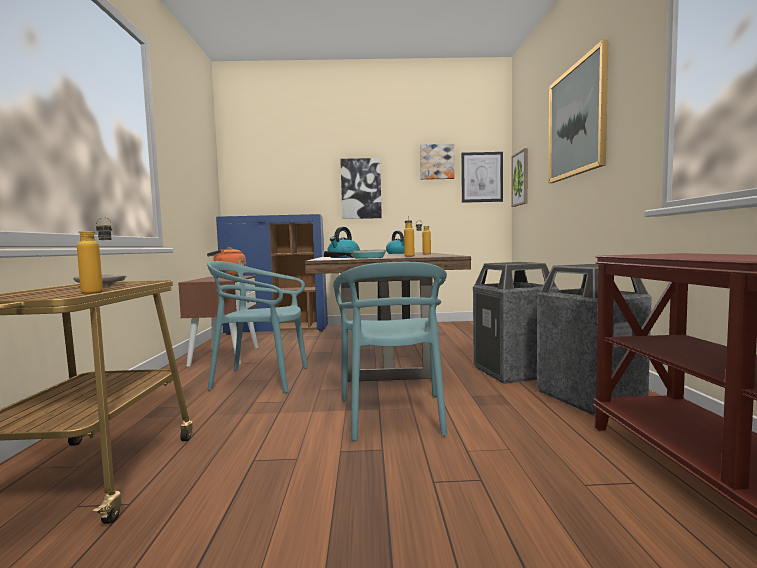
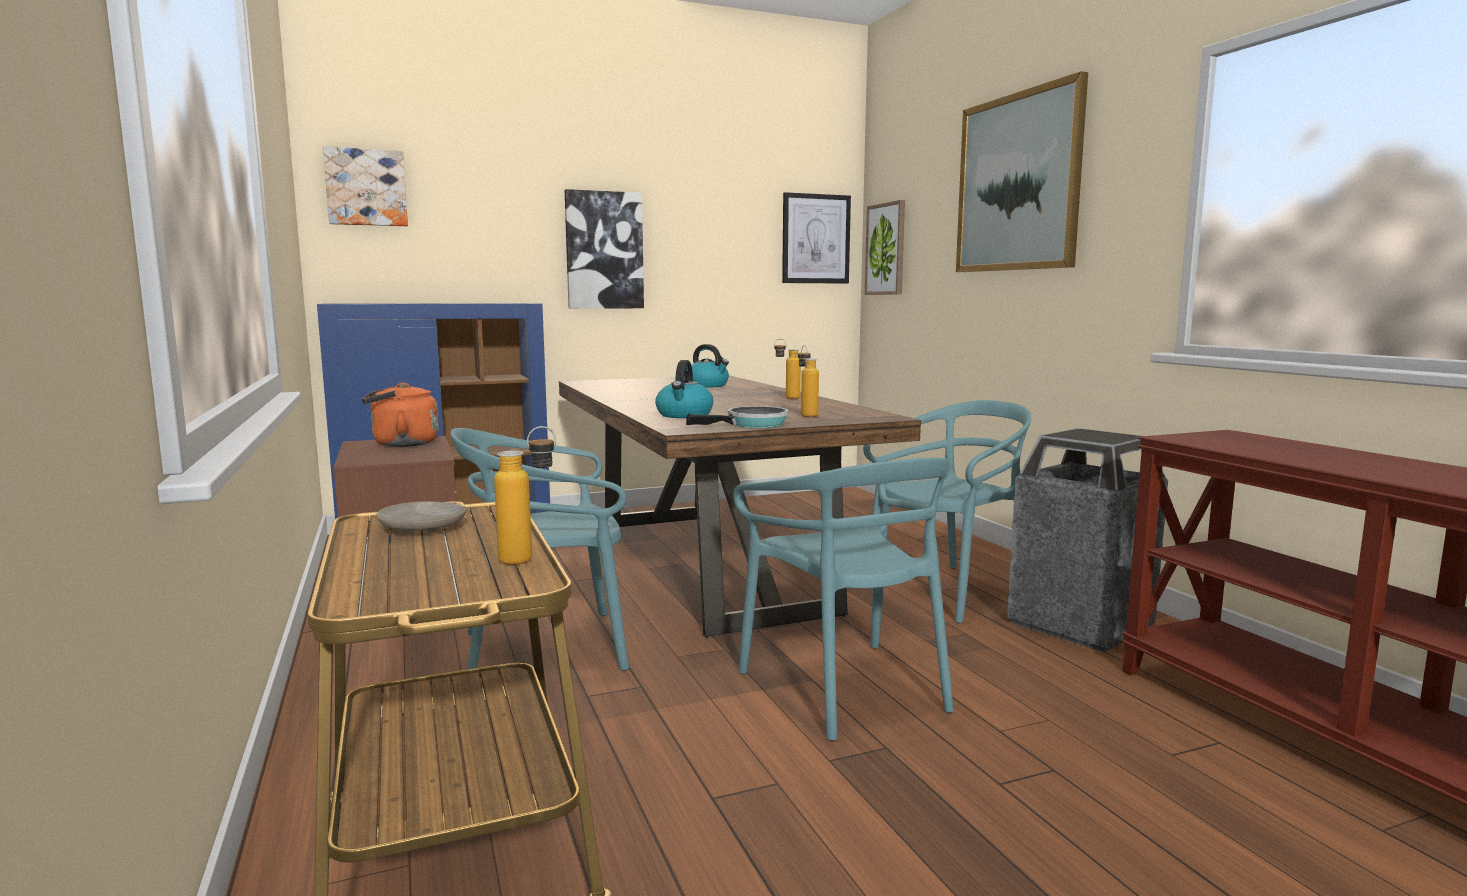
camera: 20 degrees left, 5 degrees up
(436, 162) = (741, 207): picture -> picture (366, 188)
(514, 372) = (948, 591): trash can -> turquoise chair

